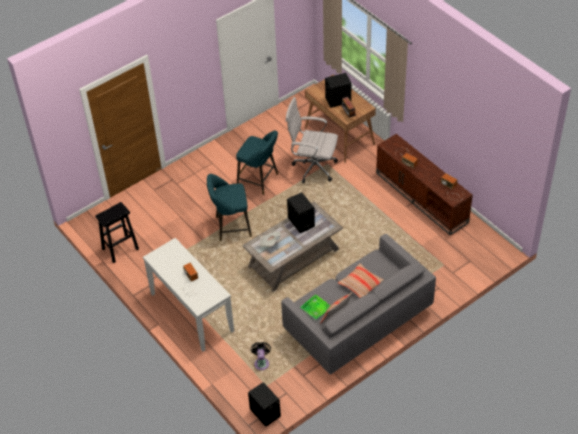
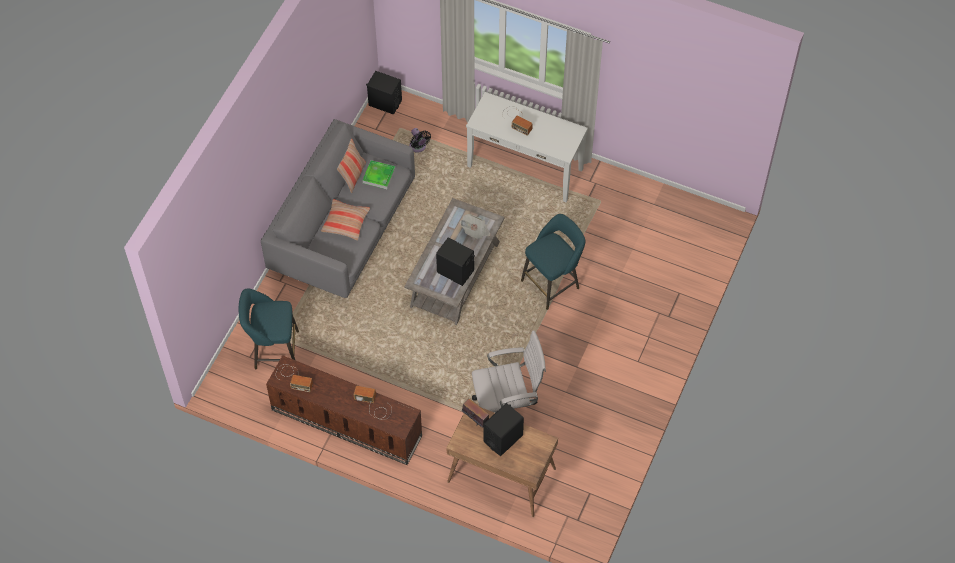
camera: 150 degrees right, 10 degrees up
(120, 249) = (656, 203): black stool -> none
(259, 180) = (561, 361): turquoise stool -> turquoise stool (273, 350)

